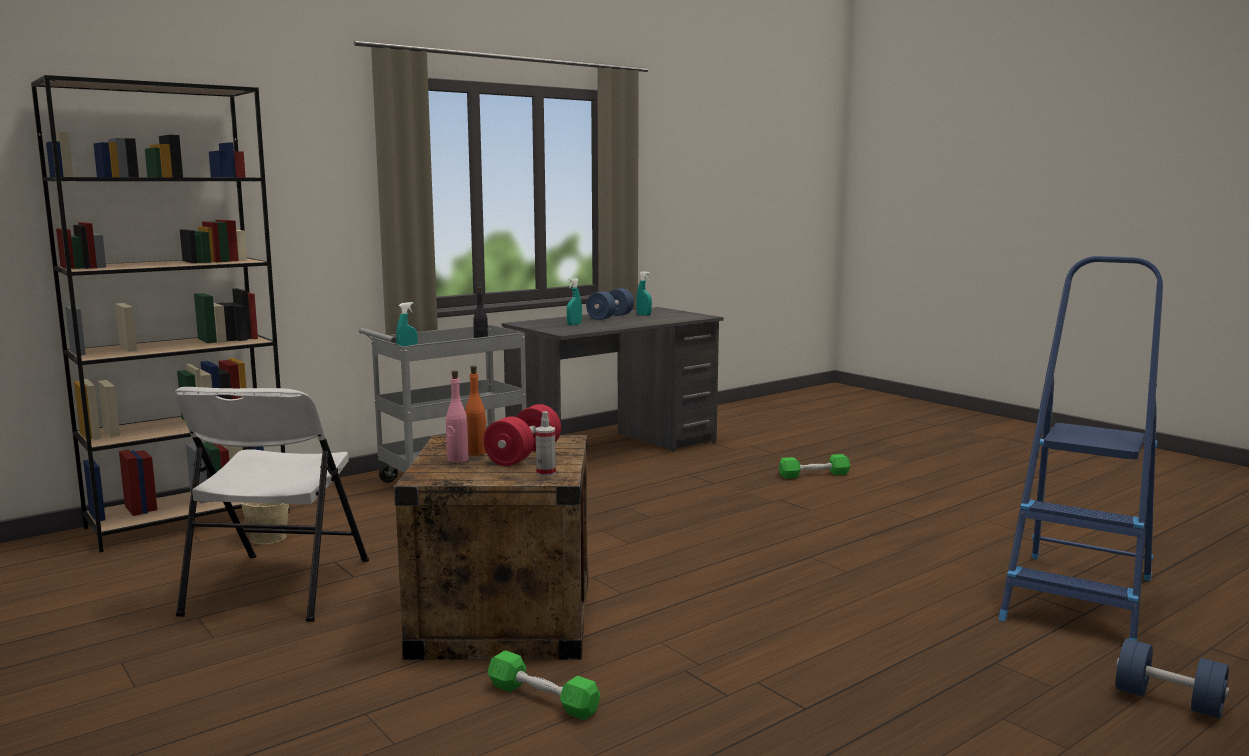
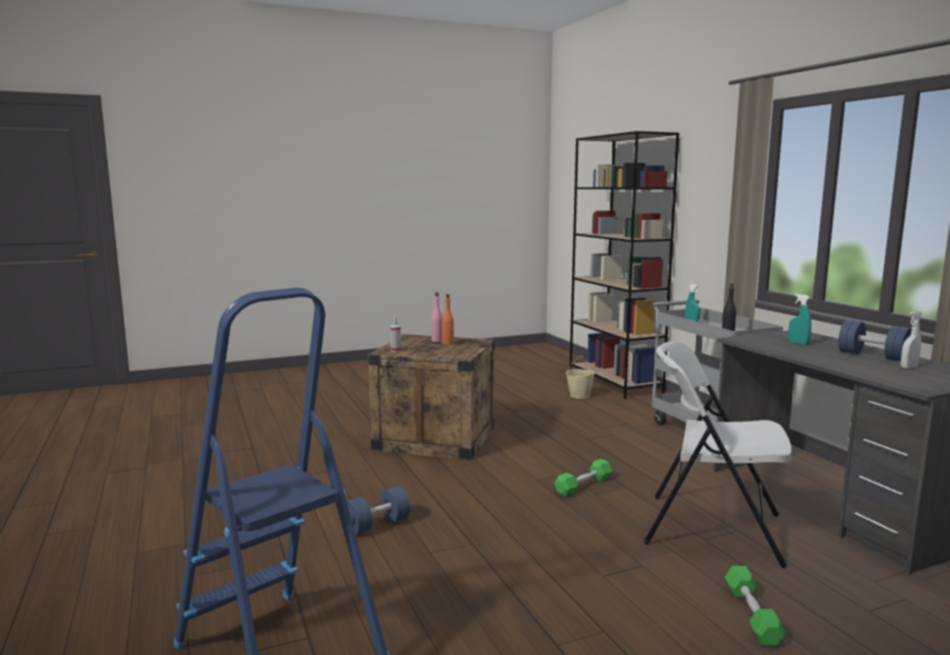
camera: 105 degrees right, 0 degrees up
(278, 587) = (506, 399): white chair -> white chair (713, 528)
(523, 455) = (433, 349): red dumbbell -> none
(543, 698) = (341, 440): green dumbbell -> green dumbbell (583, 485)
(643, 315) = (909, 367): turquoise spray bottle -> white spray bottle
(1168, 701) = (111, 618): blue dumbbell -> blue dumbbell (377, 525)

